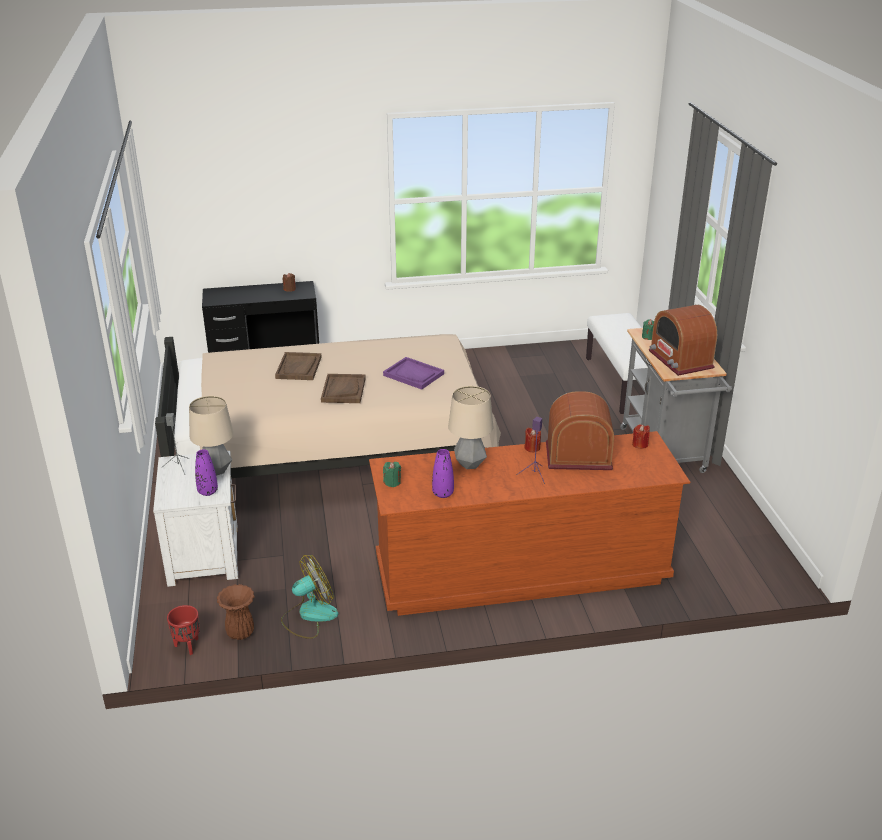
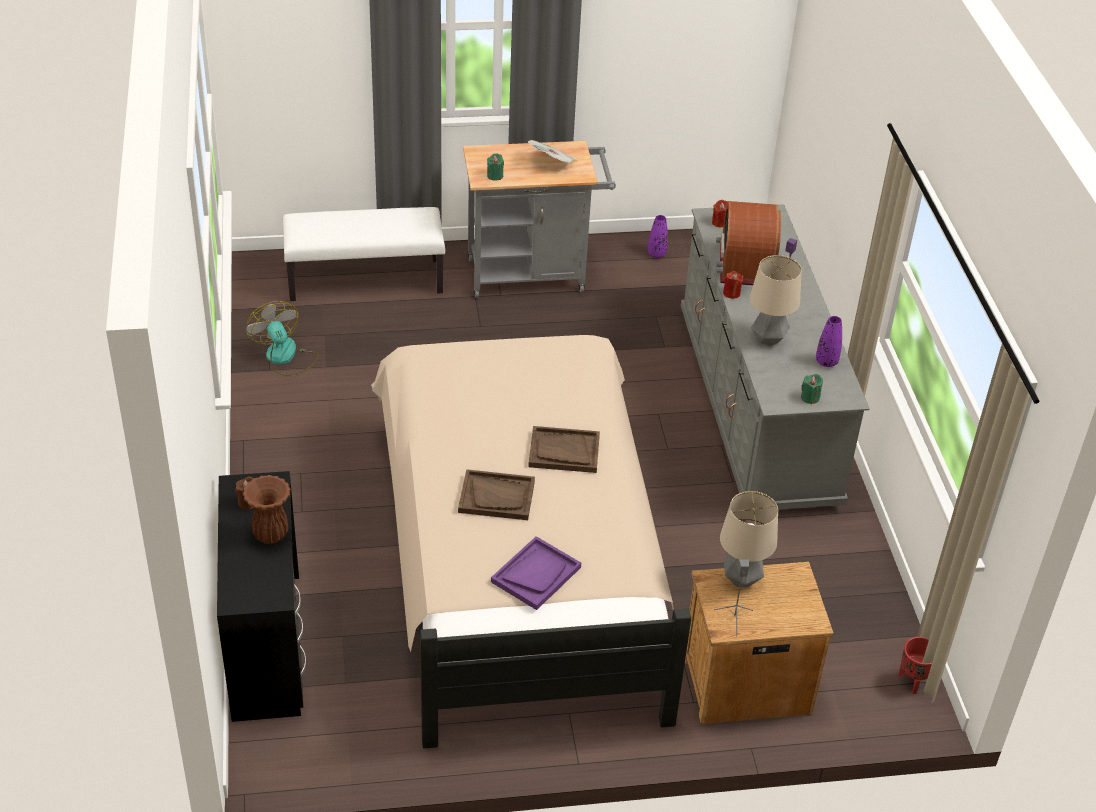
camera: 90 degrees left, 10 degrees up
(205, 554) = (744, 682): white nightstand -> brown nightstand
(208, 492) = (789, 583): purple vase -> purple vase (656, 254)
(240, 633) = (885, 635): brown vase -> brown vase (271, 534)
(309, 615) = (847, 577): fan -> fan (285, 358)
(413, 374) = (525, 386): purple tray -> purple tray (536, 574)
(521, 571) = (756, 407): brown dresser -> grey dresser
(680, 359) = (553, 163): radio -> newspaper

